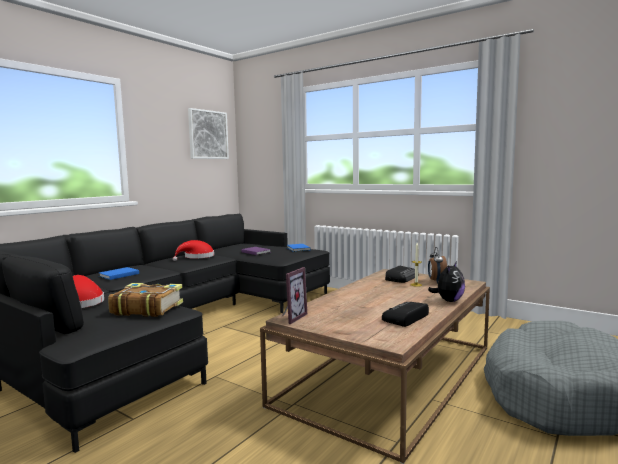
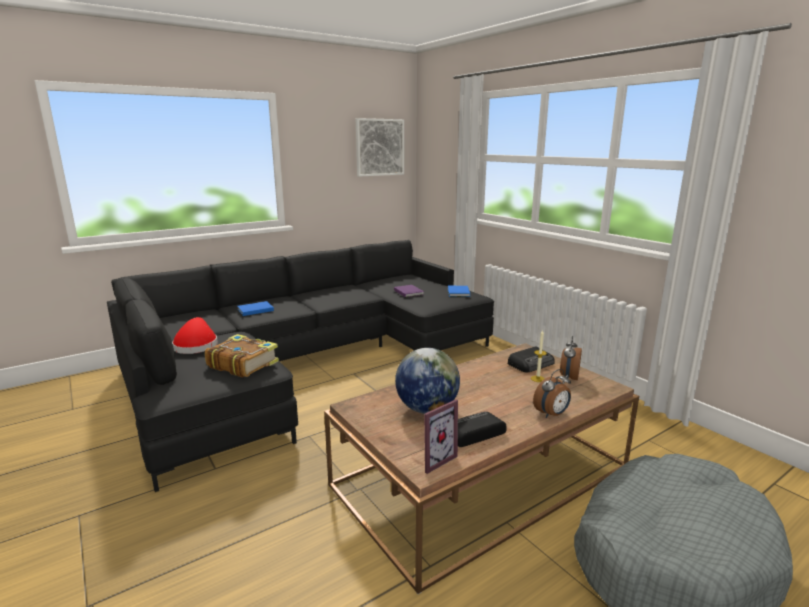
camera: 20 degrees right, 10 degrees up
(197, 257) = (344, 292): red hat -> none
(291, 317) = (356, 406): picture frame -> picture frame (433, 459)
(352, 311) = (427, 409): none -> globe
(448, 300) = (552, 414): plush toy -> alarm clock

